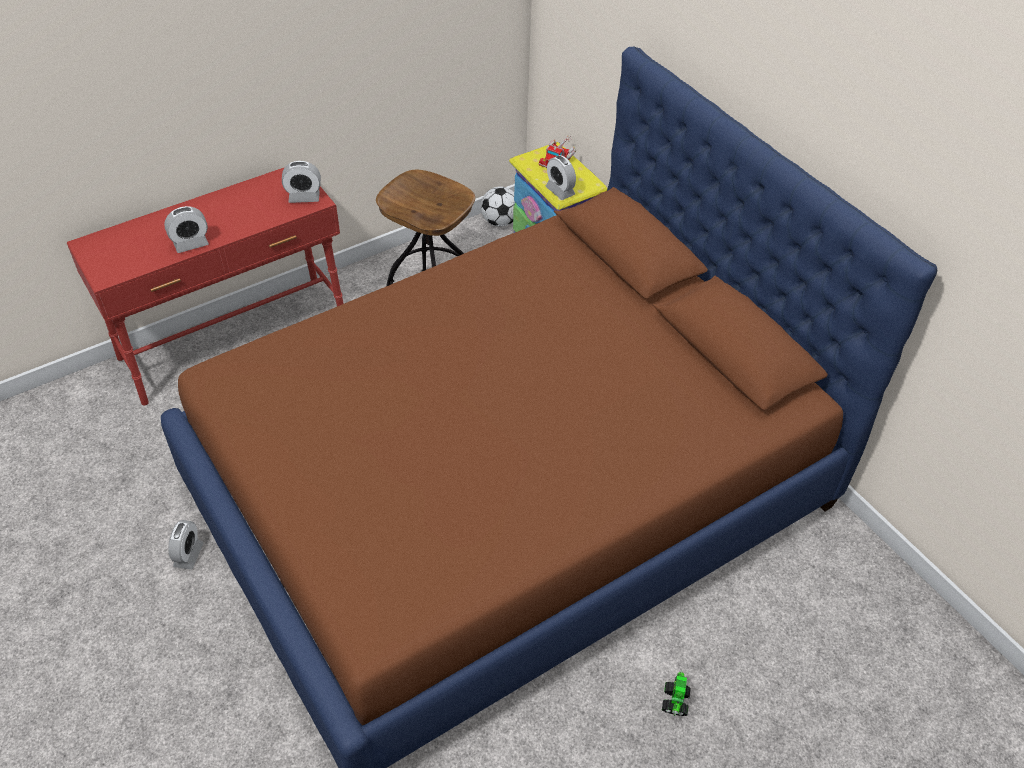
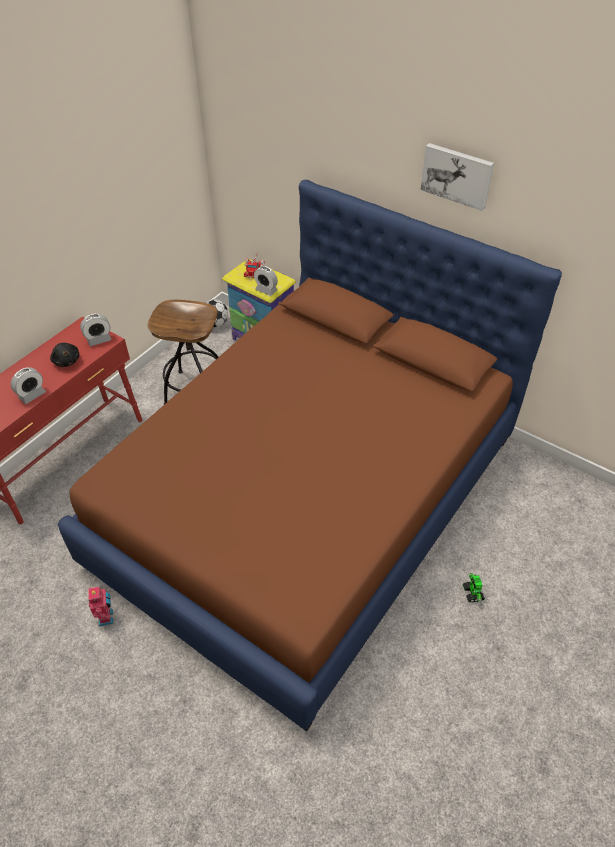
camera: 20 degrees left, 0 degrees up
(188, 555) = (107, 617): alarm clock -> toy robot
(252, 213) = (66, 361): none -> black plush toy
(825, 87) = (457, 175): none -> picture

